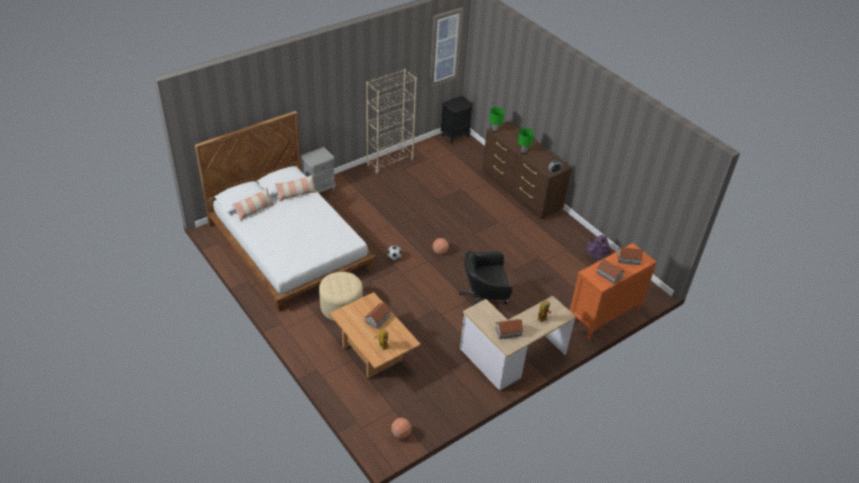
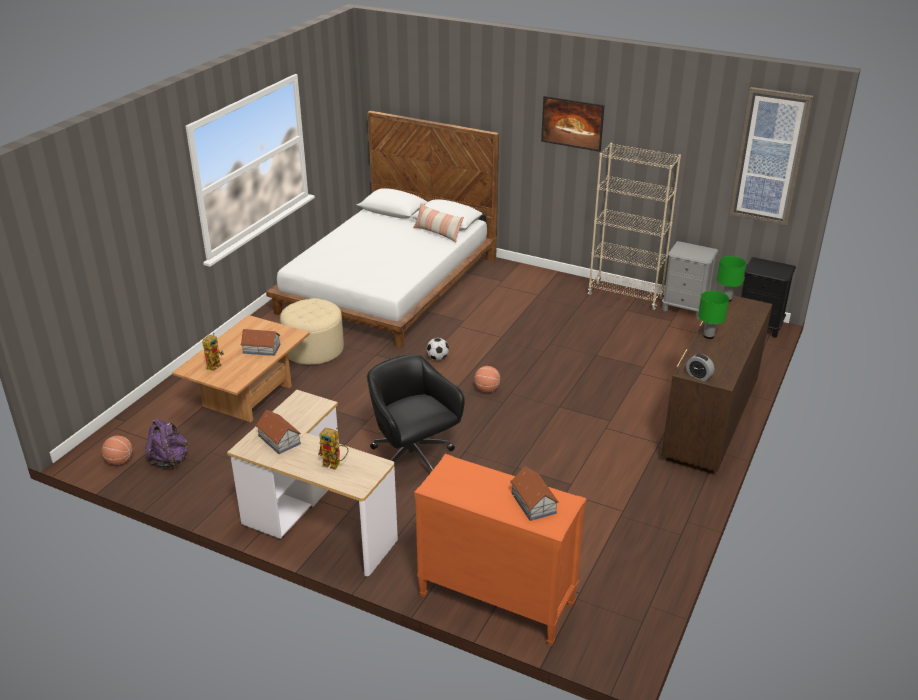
camera: 65 degrees right, 10 degrees down
(254, 211) = (382, 221): pillow -> none
(319, 189) = (510, 269): grey nightstand -> grey nightstand (685, 308)
(339, 88) = (571, 134): none -> picture
(595, 256) = (642, 549): purple backpack -> purple backpack (170, 460)
(609, 275) = (467, 490): toy house -> none

